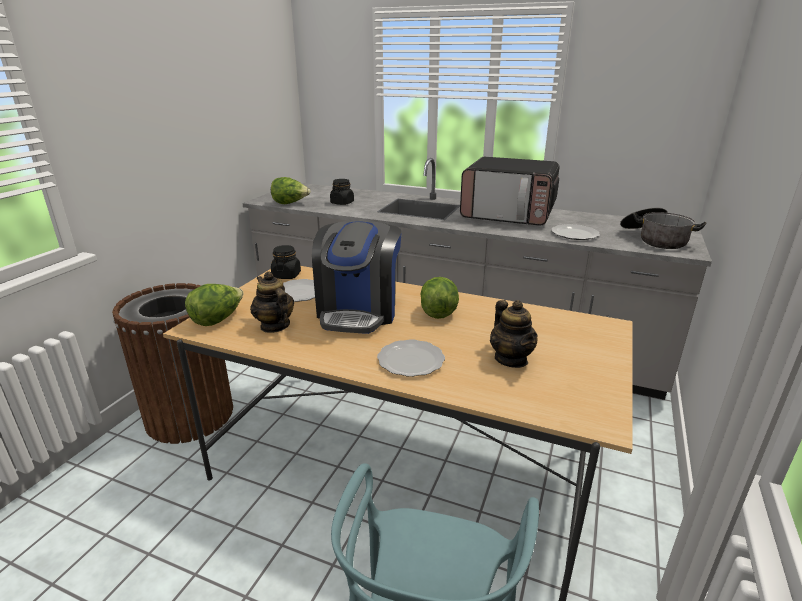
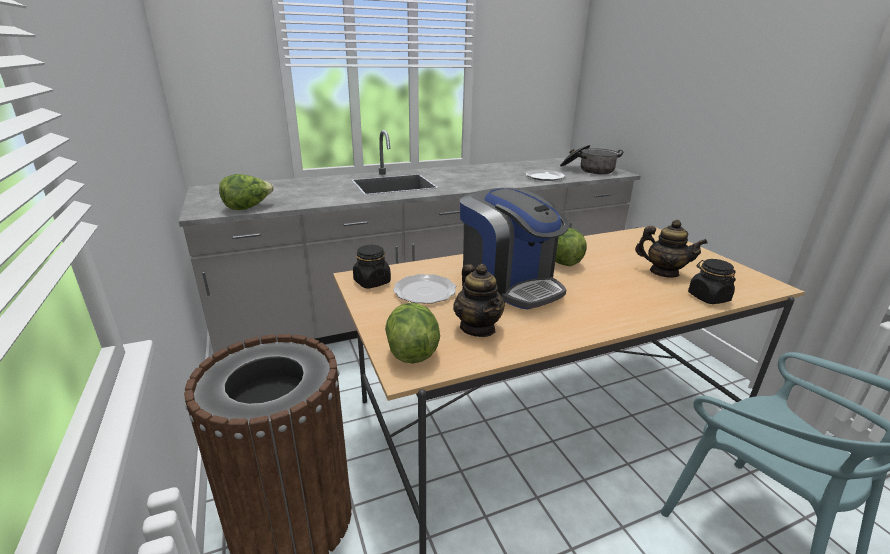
camera: 45 degrees left, 0 degrees up
(274, 326) = (478, 328): teapot -> teapot turned 120 degrees counterclockwise
(342, 203) = (307, 194): black jar -> black jar (708, 297)
(410, 360) = (624, 301): plate -> none
(508, 214) = (472, 173): microwave -> none

